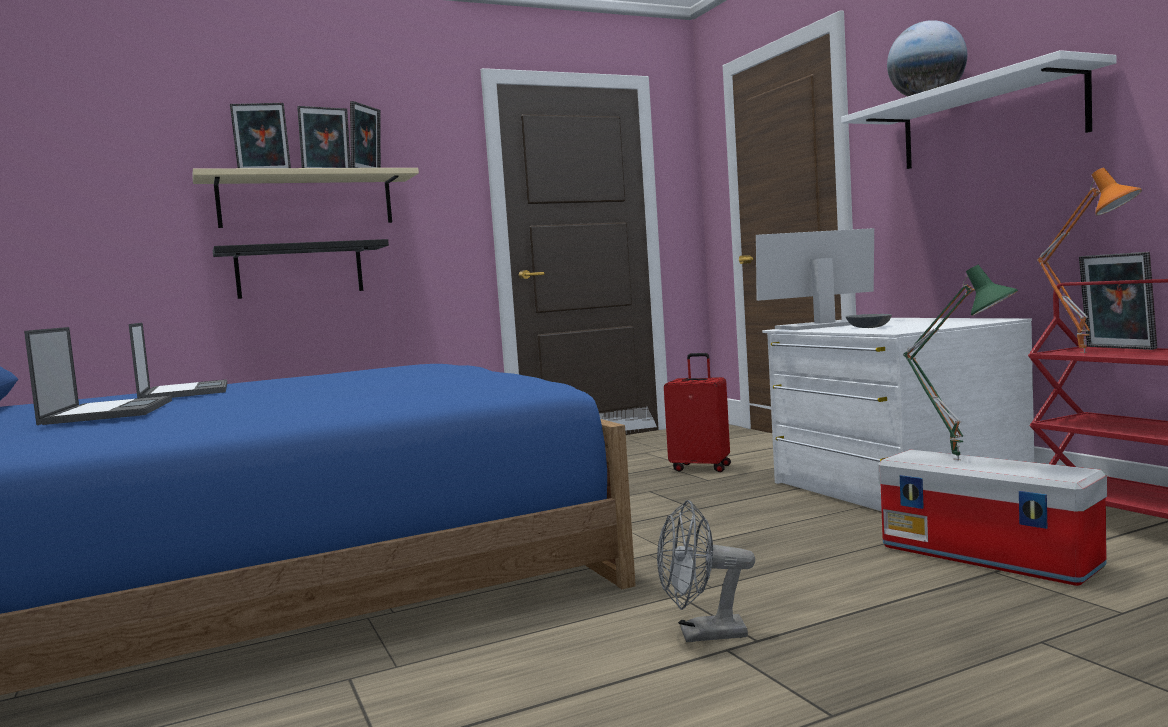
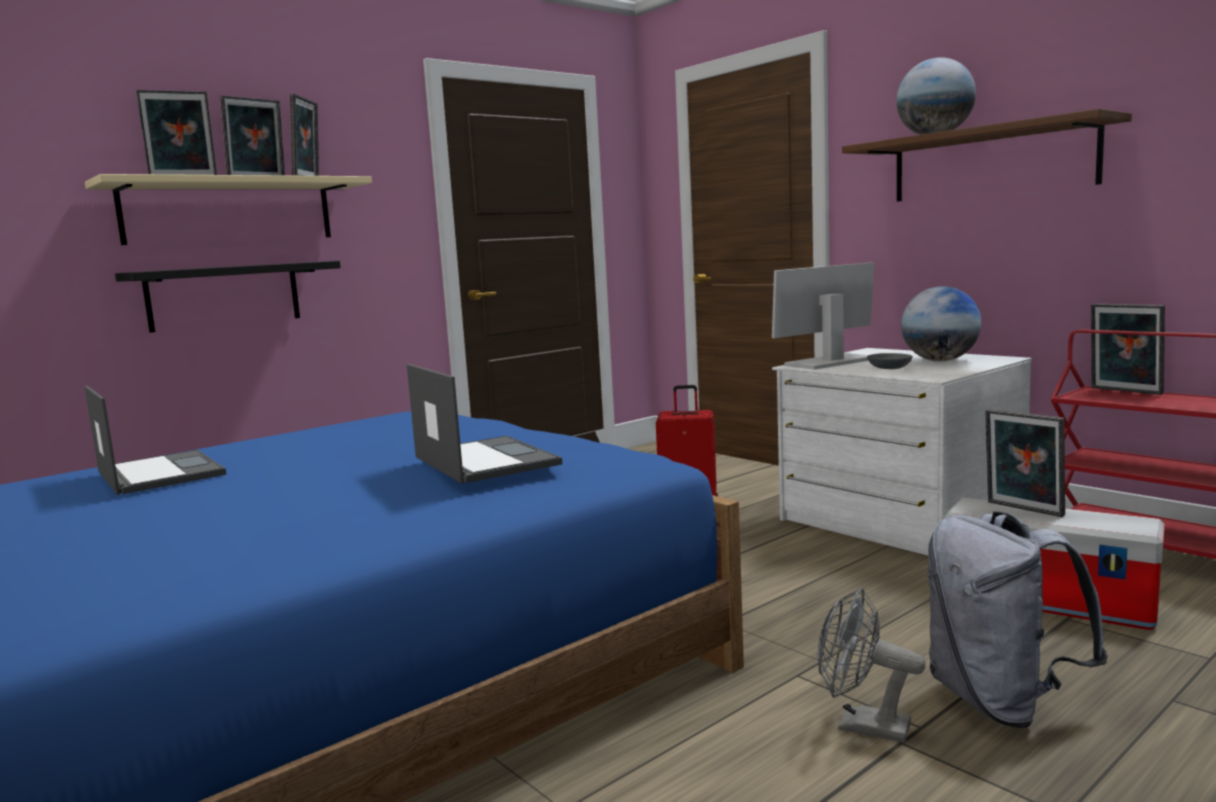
camera: 15 degrees left, 5 degrees up
(108, 412) = (118, 525): laptop -> laptop (484, 460)
(702, 635) = (862, 726): grey fan -> grey fan turned 45 degrees clockwise
(854, 629) = (1000, 702): none -> grey backpack
(931, 322) = (940, 361): none -> globe
(959, 459) = (1022, 510): green table lamp -> picture frame
(988, 121) = (991, 163): white shelf -> brown shelf
(1086, 352) = (1103, 397): orange table lamp -> none

